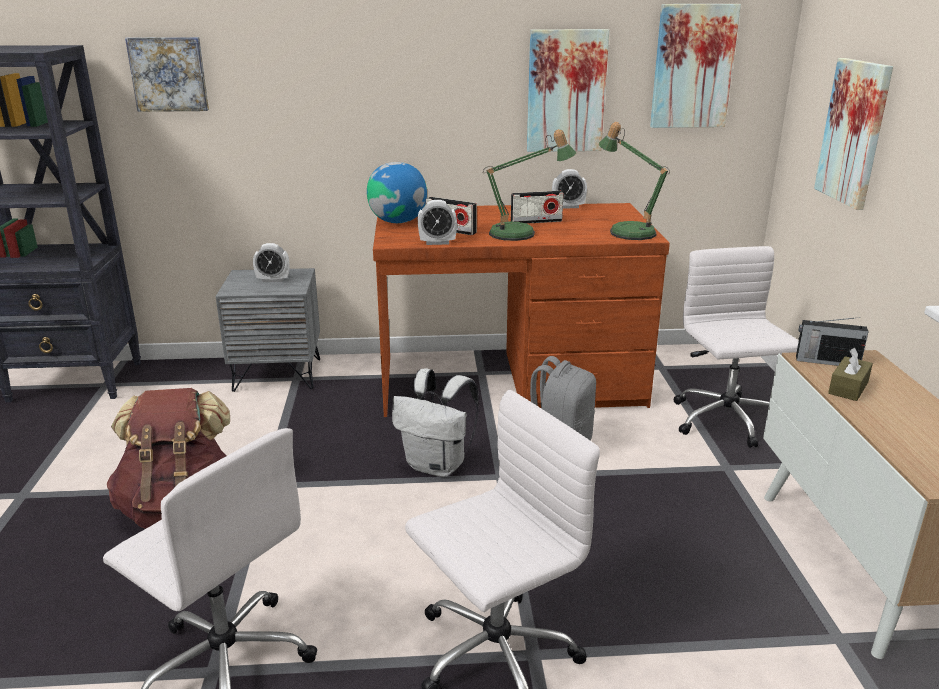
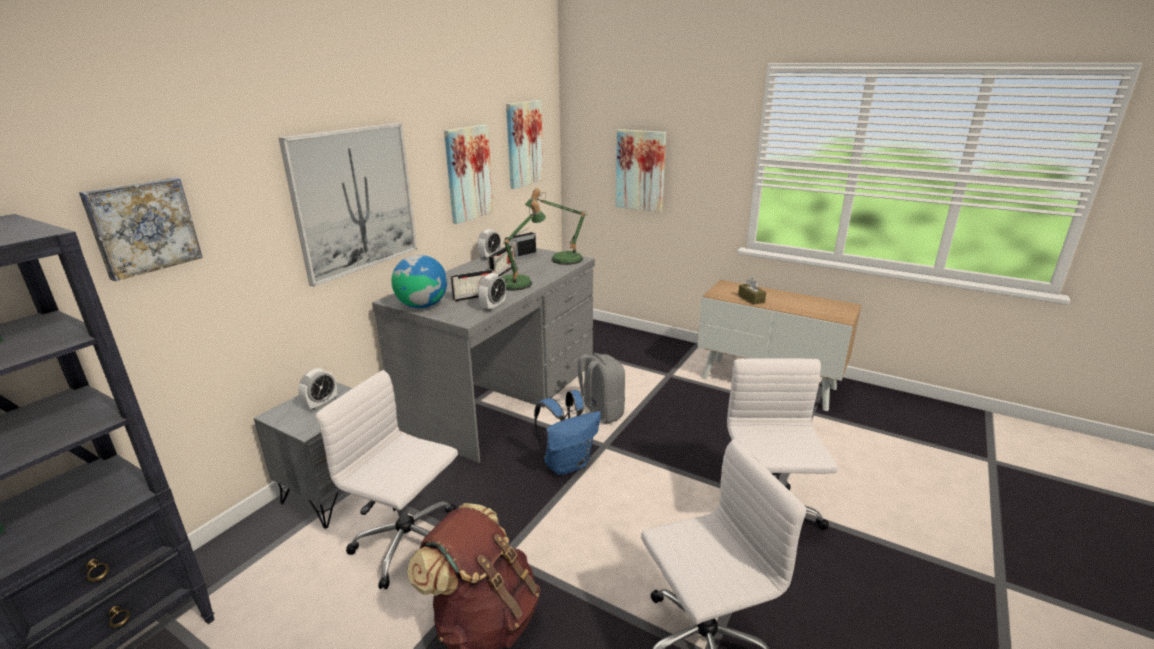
camera: 55 degrees left, 0 degrees up
(381, 93) = (355, 200): none -> picture
(438, 466) = (567, 464): white backpack -> blue backpack
(511, 381) = (502, 395): brown desk -> grey desk
(727, 421) = (629, 354): white office chair -> white office chair (409, 543)
(826, 361) = (721, 292): radio -> radio (520, 256)

